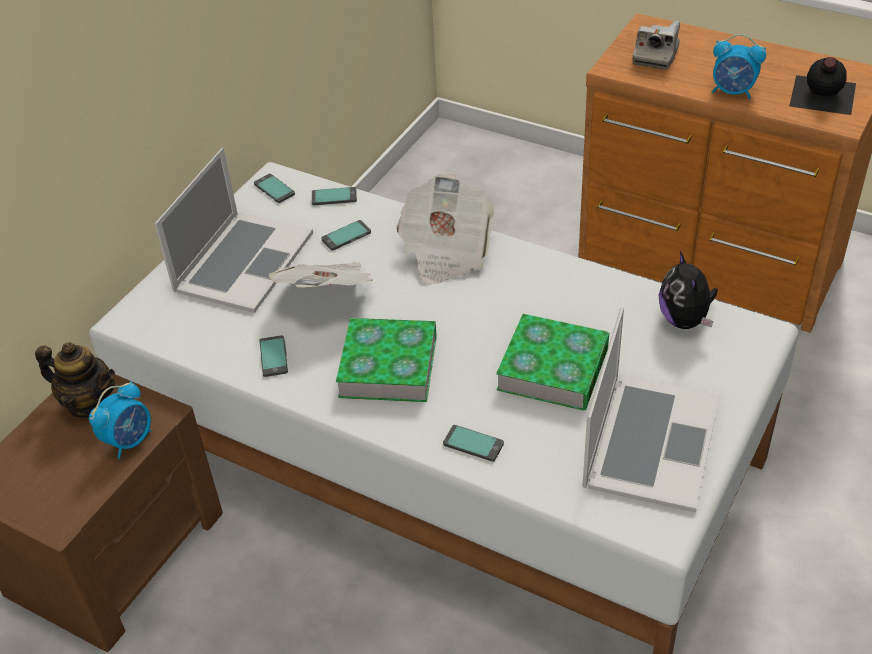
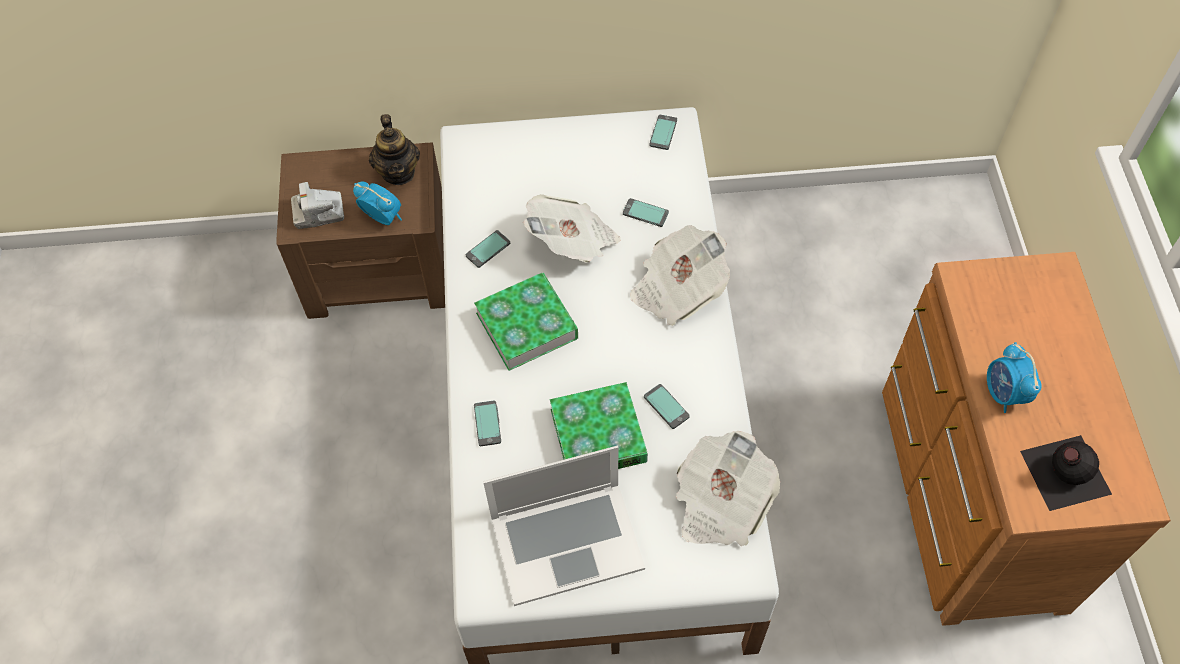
camera: 55 degrees right, 15 degrees up
(129, 440) = (382, 217): alarm clock -> alarm clock turned 150 degrees counterclockwise
(243, 261) = (569, 167): laptop -> none
(334, 197) = (684, 176): phone -> phone (666, 406)
(656, 56) = (1011, 303): camera -> camera (319, 212)
(685, 320) = (720, 503): plush toy -> newspaper

